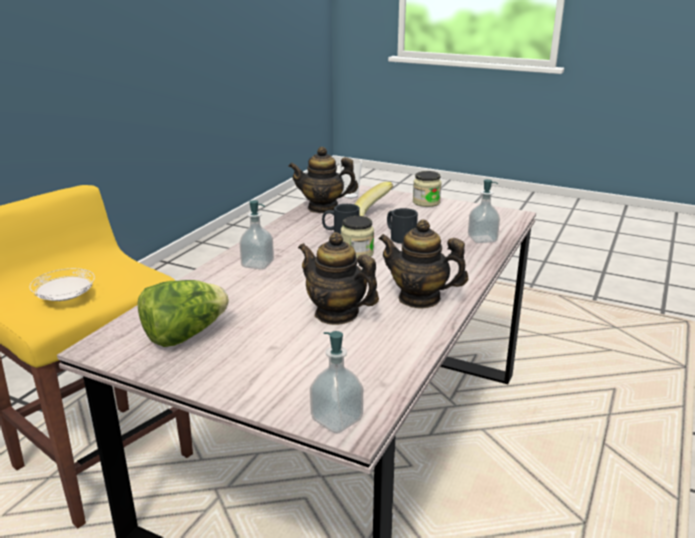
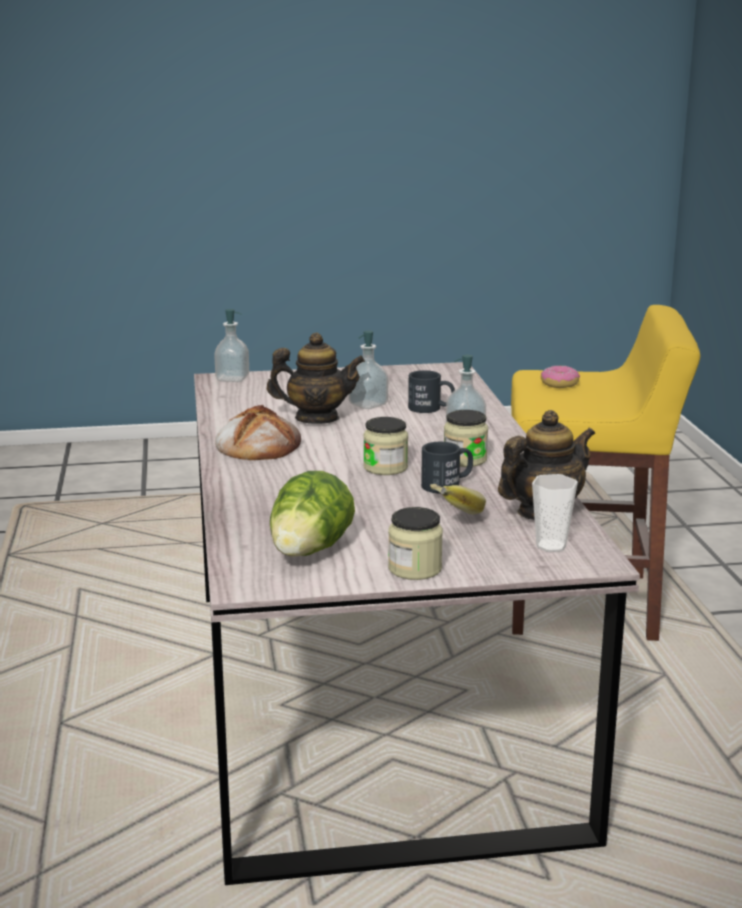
camera: 145 degrees right, 5 degrees down
(65, 299) = (559, 384): white plate -> donut
(185, 335) = (408, 384): lettuce -> lettuce (309, 552)
(299, 245) = (465, 459): none -> jar
(399, 236) = (368, 499): black mug -> black mug (431, 408)
(419, 298) = (258, 445): teapot -> bread
(482, 239) = (256, 525): soap dispenser -> soap dispenser (368, 404)

